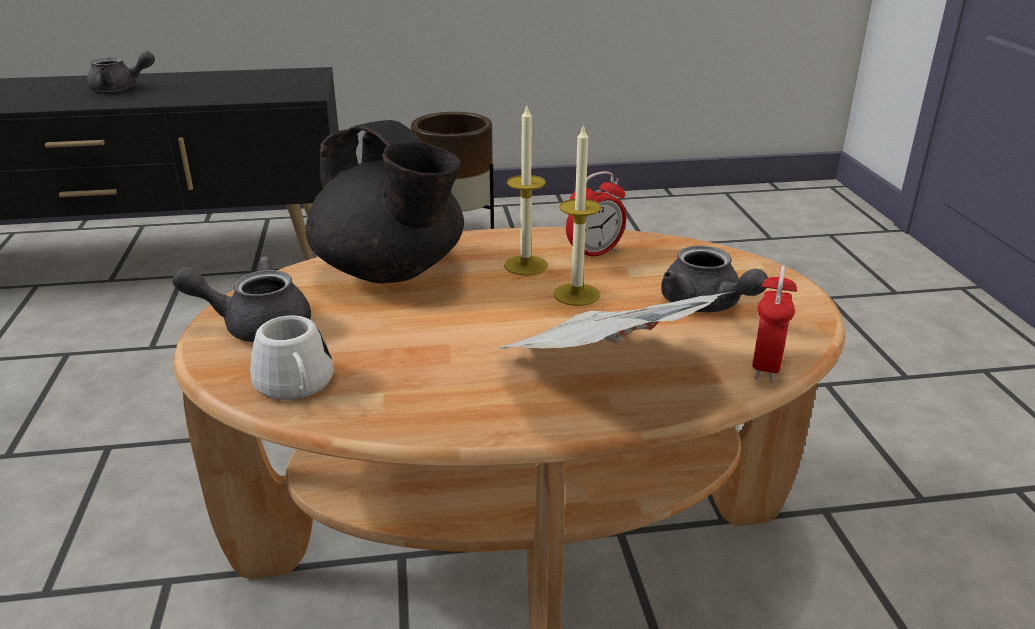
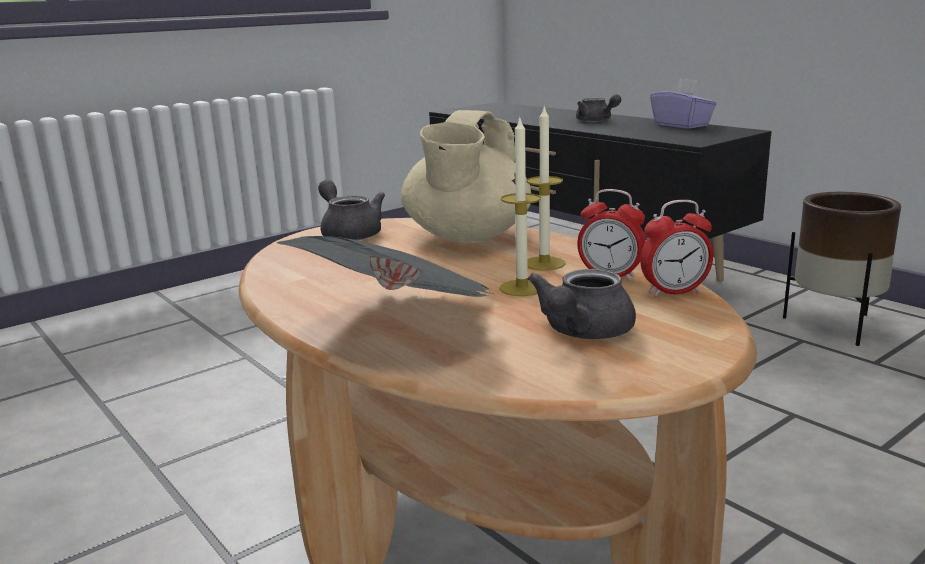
camera: 60 degrees right, 10 degrees down
(233, 76) = (682, 125): none -> purple tissue box
(296, 386) = (290, 259): white mug -> none
(391, 272) = (467, 237): black teapot -> beige teapot
(766, 366) = (497, 377): alarm clock -> alarm clock (674, 292)

